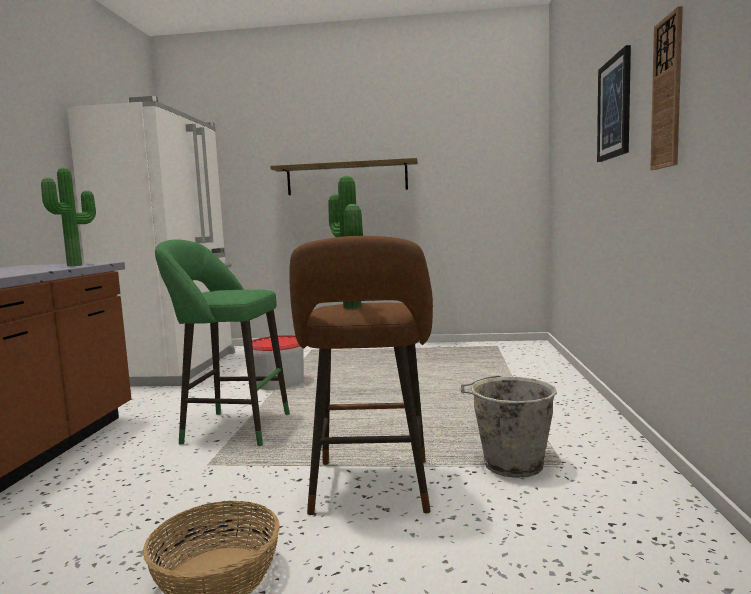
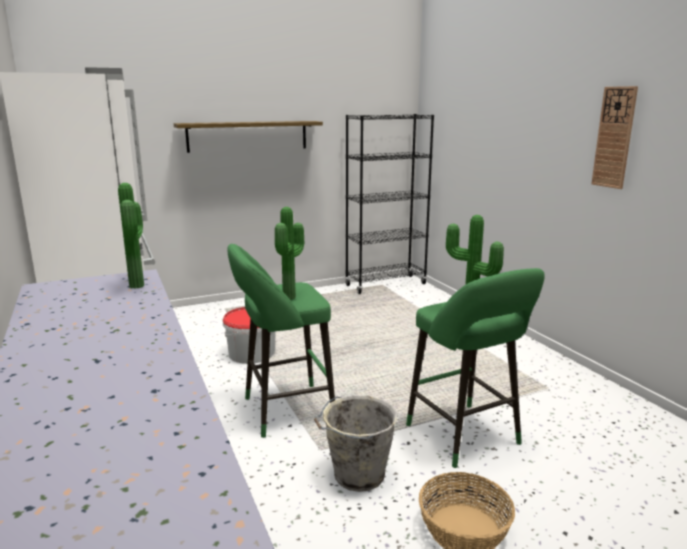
camera: 30 degrees left, 10 degrees up
(219, 293) = (291, 297): none -> potted plant
(370, 490) = (466, 437): brown stool -> green stool
(501, 346) = (385, 284): none -> black bookcase
(510, 464) = (520, 395): grey bucket -> grey bucket (357, 475)
(614, 108) = (540, 122): picture -> none

